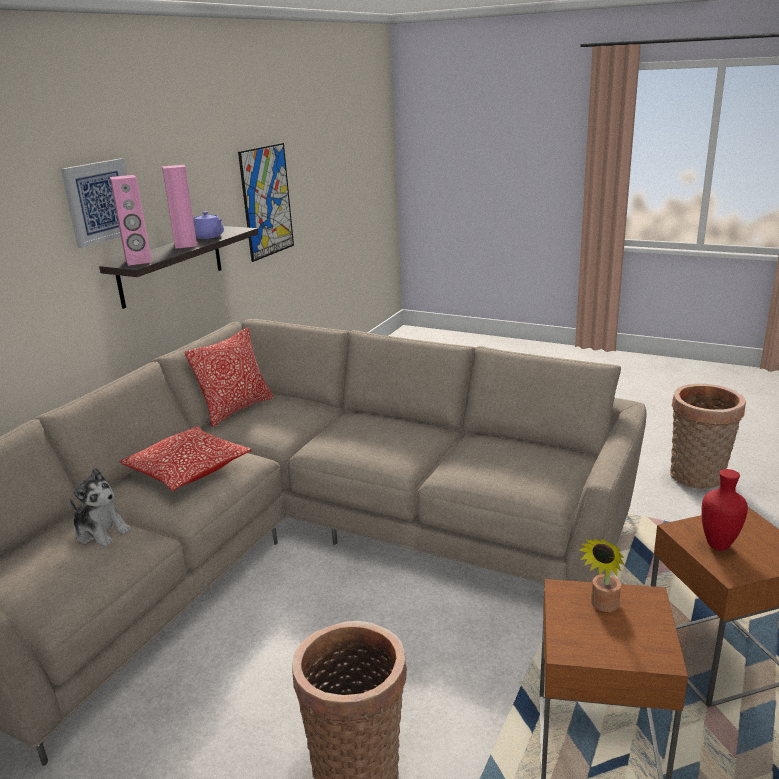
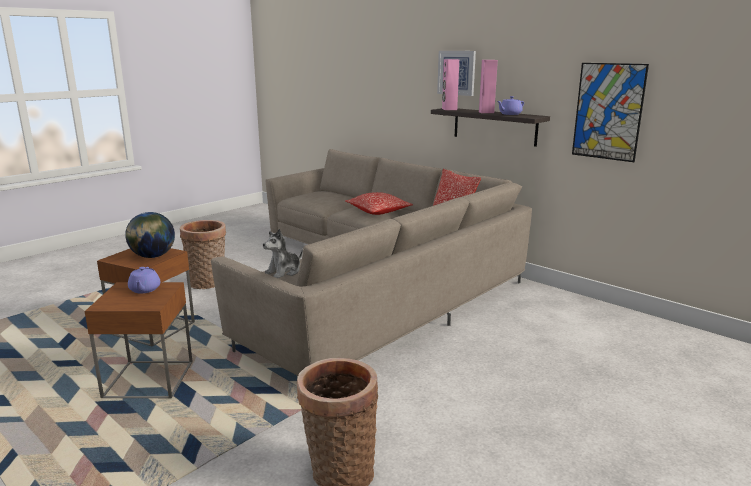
camera: 105 degrees right, 5 degrees down
(101, 531) = (337, 201): plush toy -> plush toy (284, 272)
(602, 606) = (153, 256): potted plant -> globe
(716, 545) = (144, 290): red vase -> purple teapot

